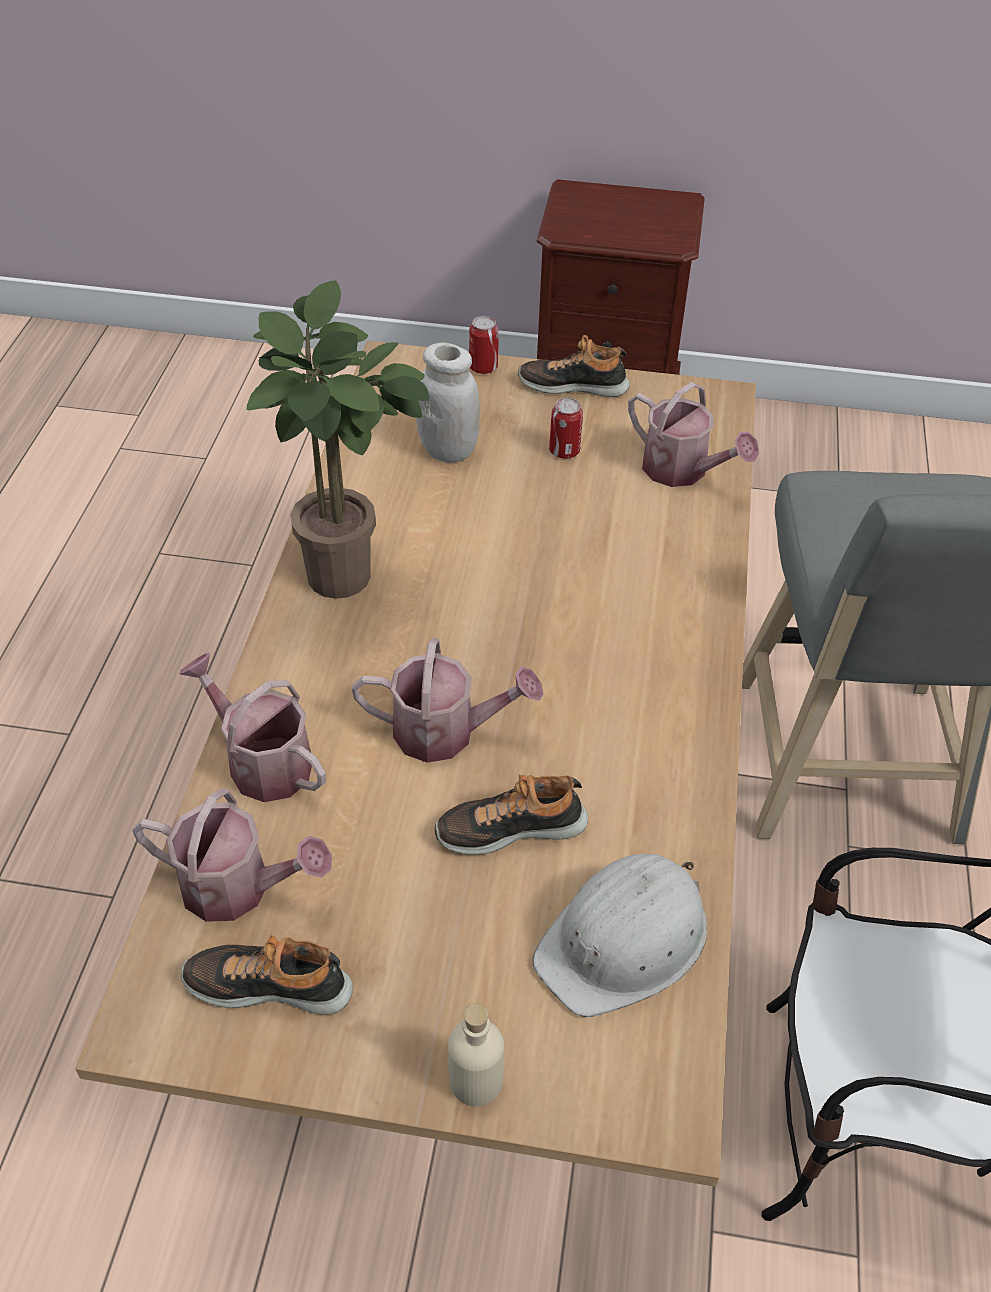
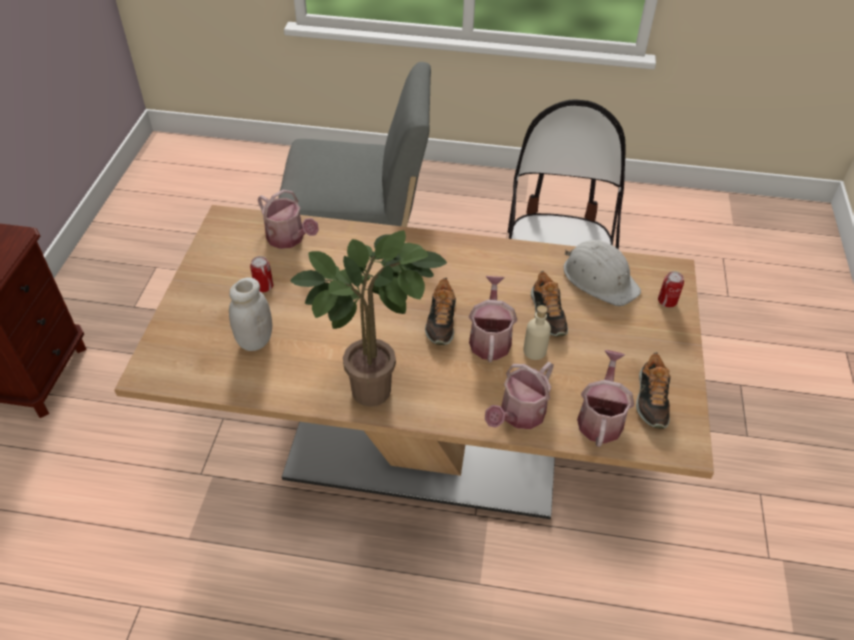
camera: 90 degrees left, 0 degrees up
(475, 1081) = (677, 326): beige bottle -> beige bottle (534, 351)
(483, 367) = (166, 323): can -> can (667, 301)
(573, 385) = (197, 280): shoe -> shoe (441, 321)
(682, 471) = (289, 239): watering can -> watering can turned 90 degrees clockwise

